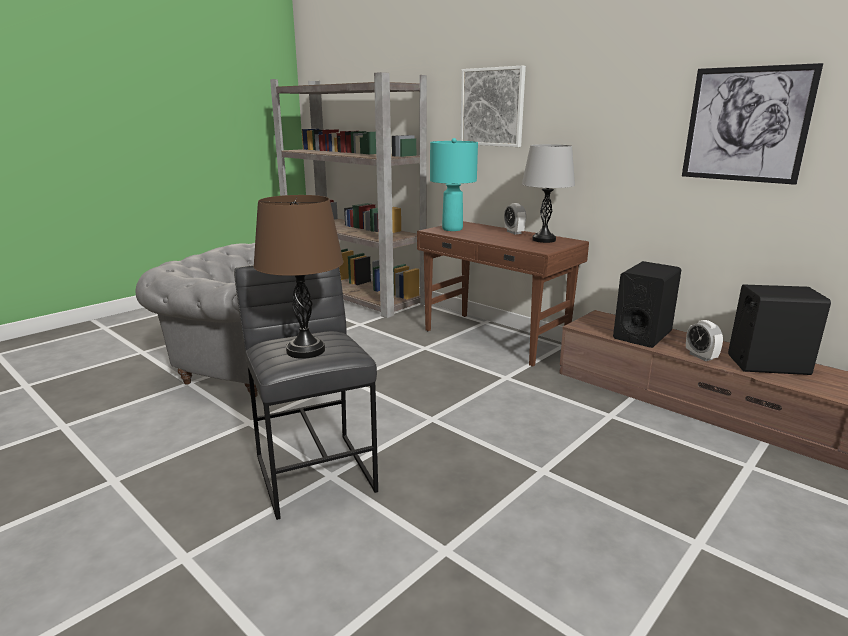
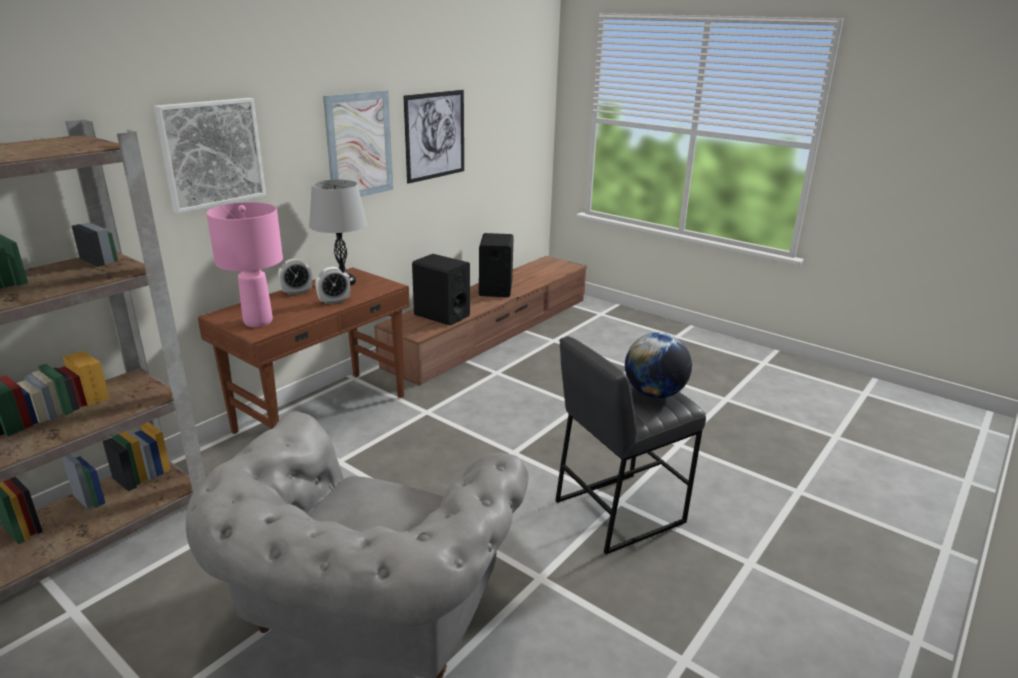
camera: 95 degrees left, 5 degrees up
(305, 350) = (654, 394): brown table lamp -> globe
(452, 229) = (257, 322): turquoise table lamp -> pink table lamp
(623, 120) = (359, 145): none -> picture
(701, 356) = (484, 304): alarm clock -> alarm clock (334, 301)

